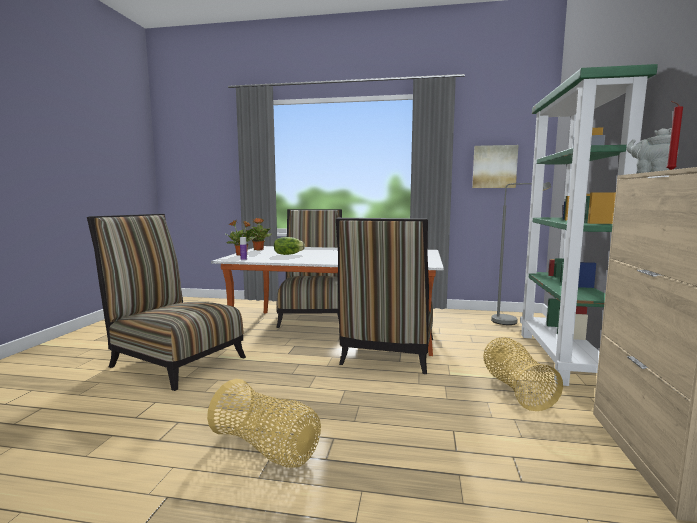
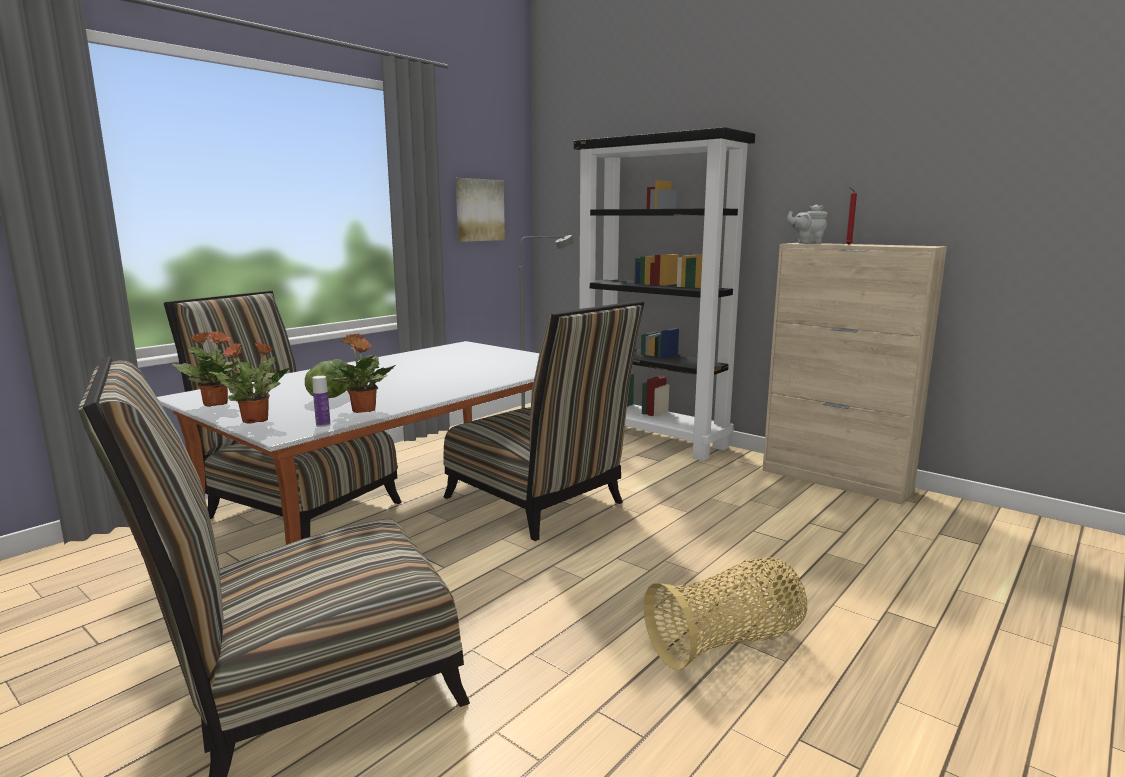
camera: 60 degrees left, 5 degrees up
(271, 259) = (364, 410): none -> potted plant
(516, 390) = (698, 478): basket -> none
(561, 358) = (652, 438): green bookcase -> black bookcase

